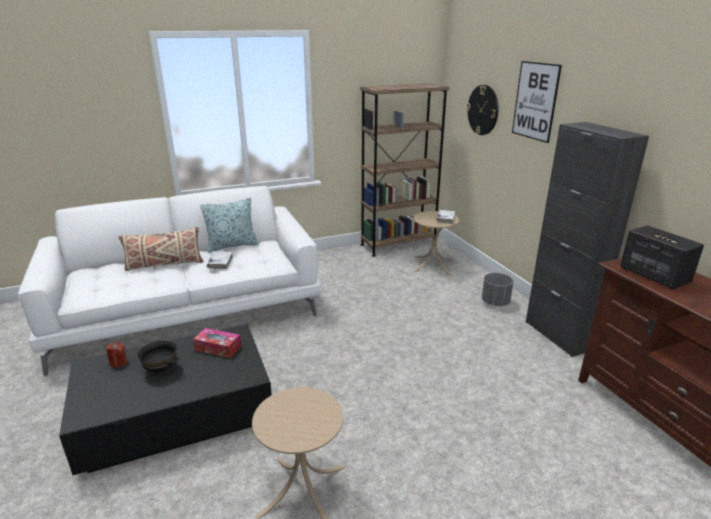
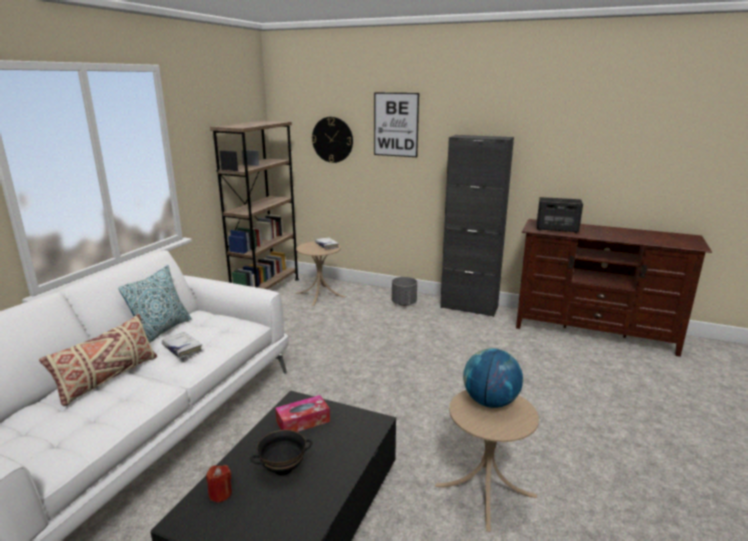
camera: 45 degrees left, 5 degrees down
(309, 409) = (490, 402): none -> globe

